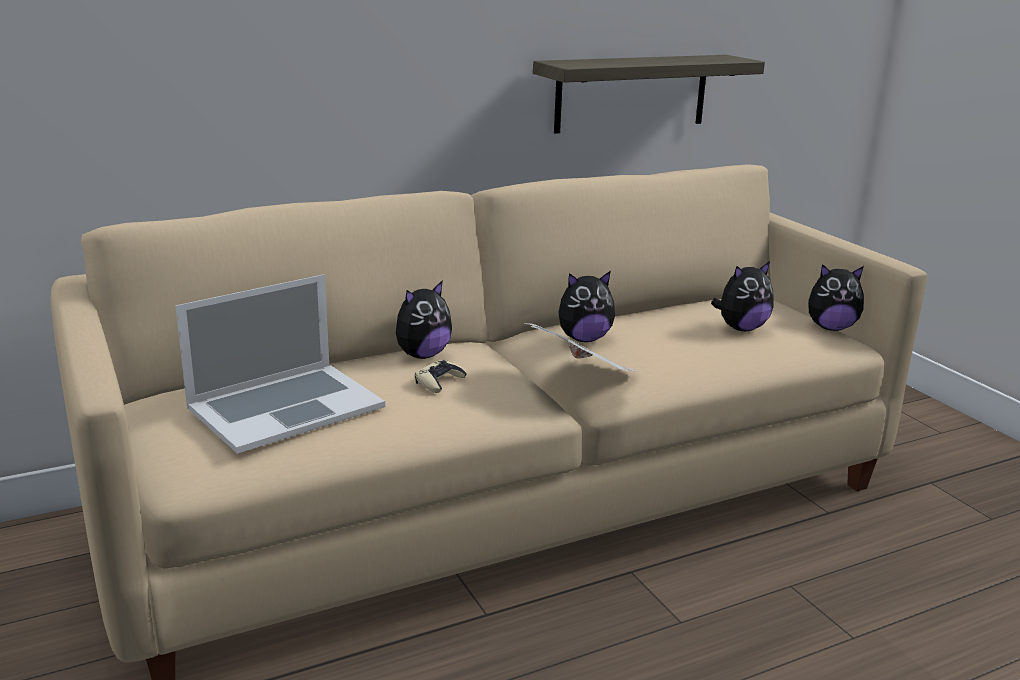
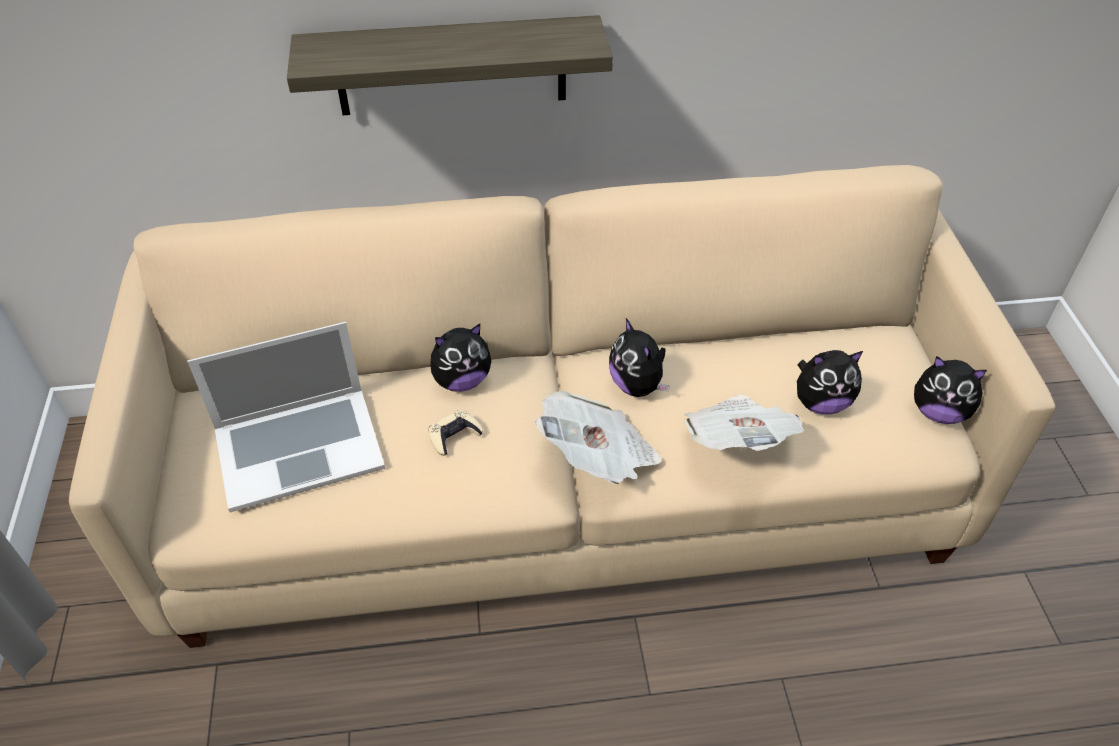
camera: 20 degrees right, 25 degrees up
(583, 339) = (637, 385): plush toy -> plush toy turned 60 degrees clockwise
(632, 93) = (789, 66): shelf -> shelf (451, 66)
(692, 354) = (737, 442): none -> newspaper

